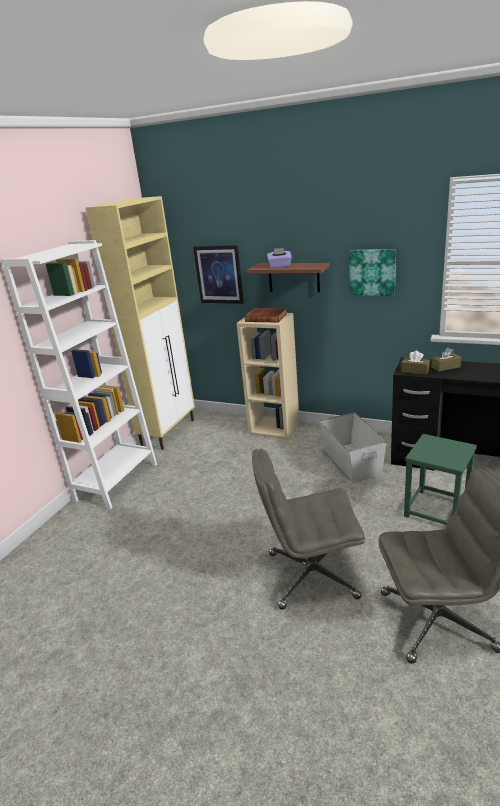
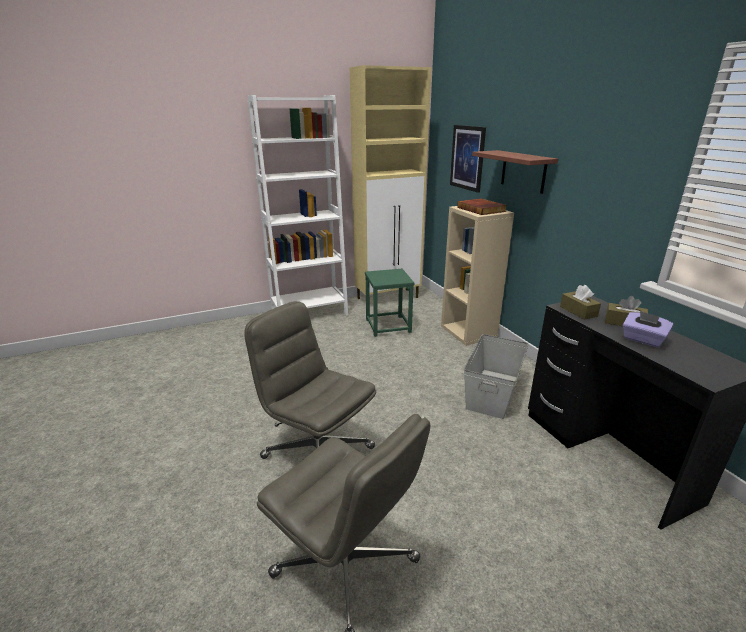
camera: 40 degrees right, 0 degrees up
(280, 266) = (504, 153): purple tissue box -> purple tissue box (642, 340)
(372, 272) = (599, 178): picture -> none
(436, 510) = (506, 482): green stool -> green stool (387, 326)

